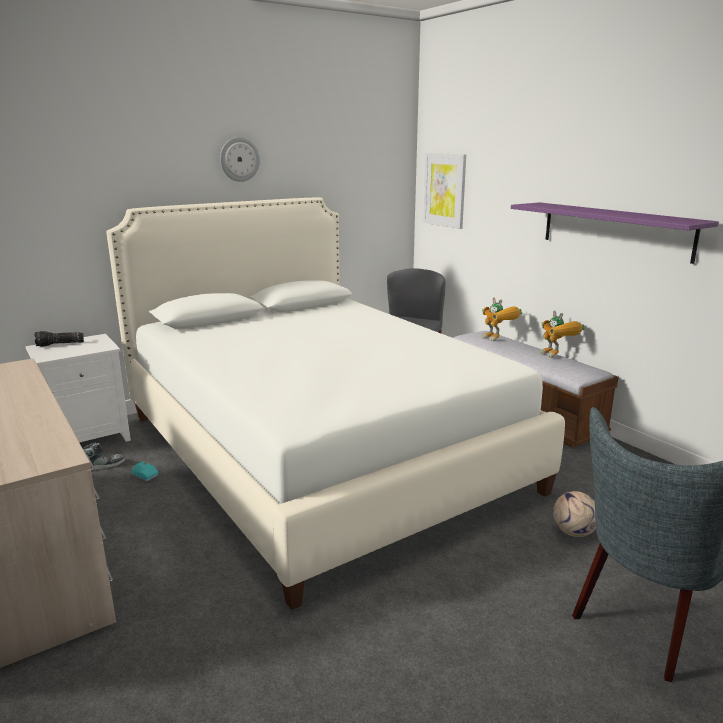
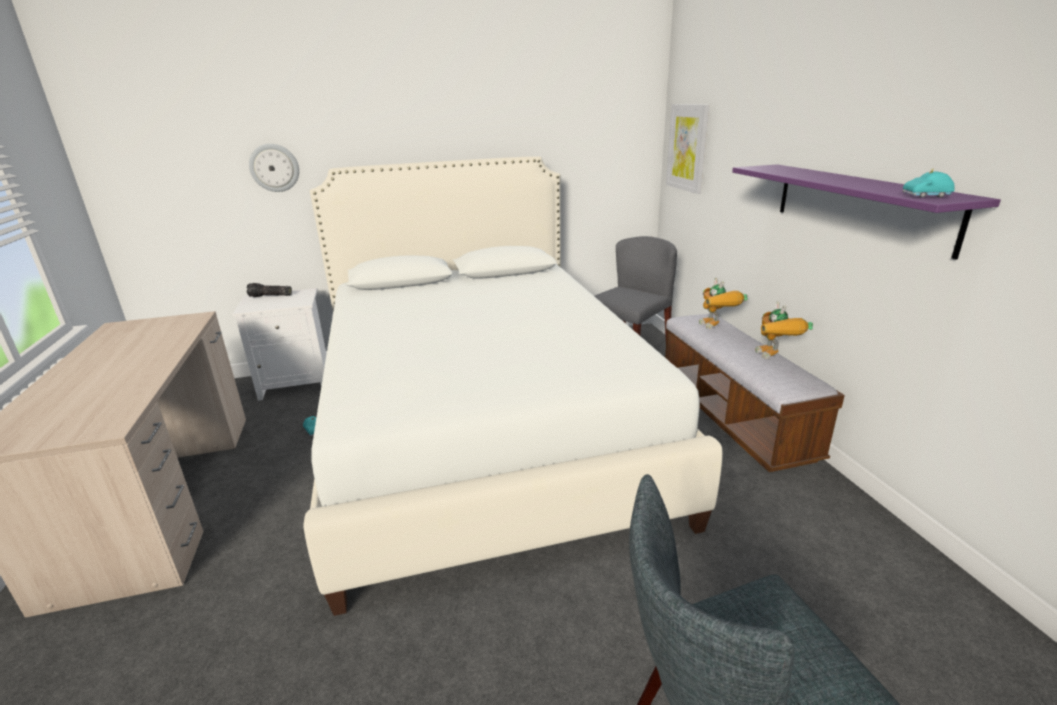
camera: 20 degrees right, 5 degrees up
(103, 465) = (289, 413): shoe -> none
(239, 159) = (451, 116): wall clock -> wall clock (274, 168)
(573, 532) = (703, 593): football -> none
(675, 220) = (926, 196): none -> turquoise toy car

